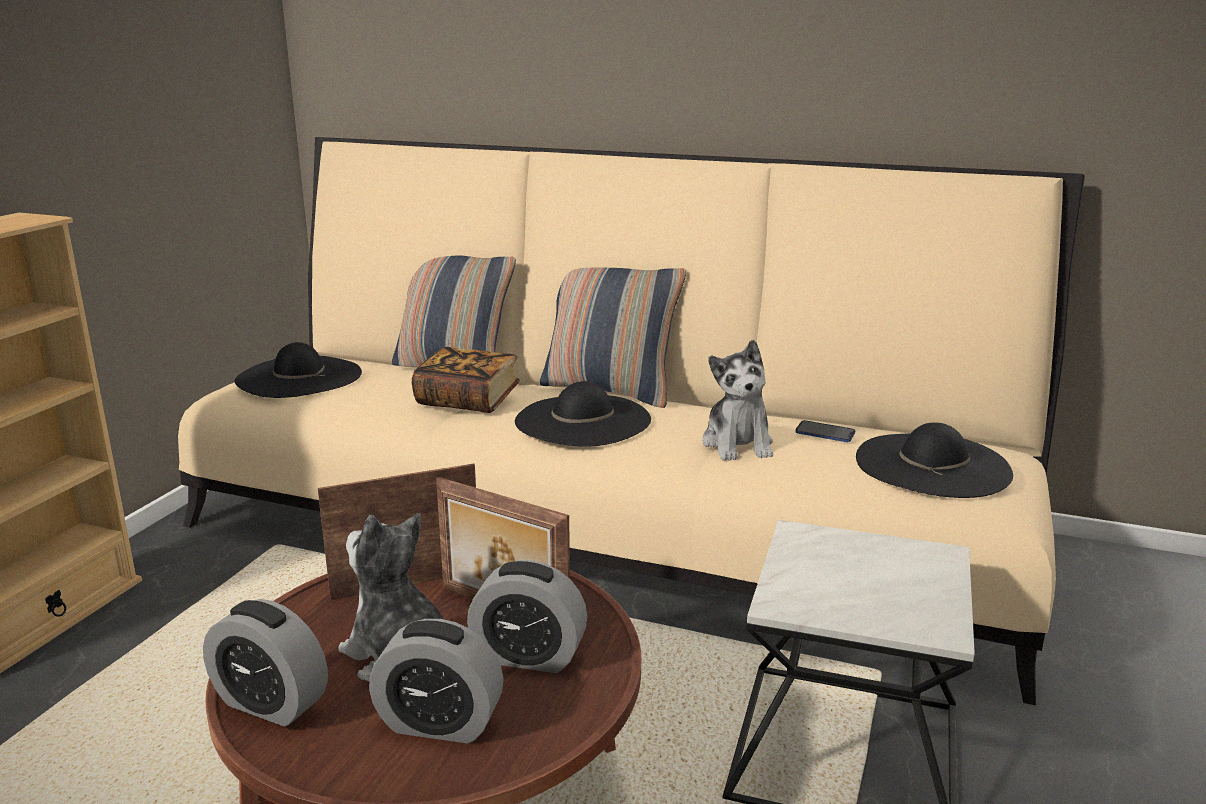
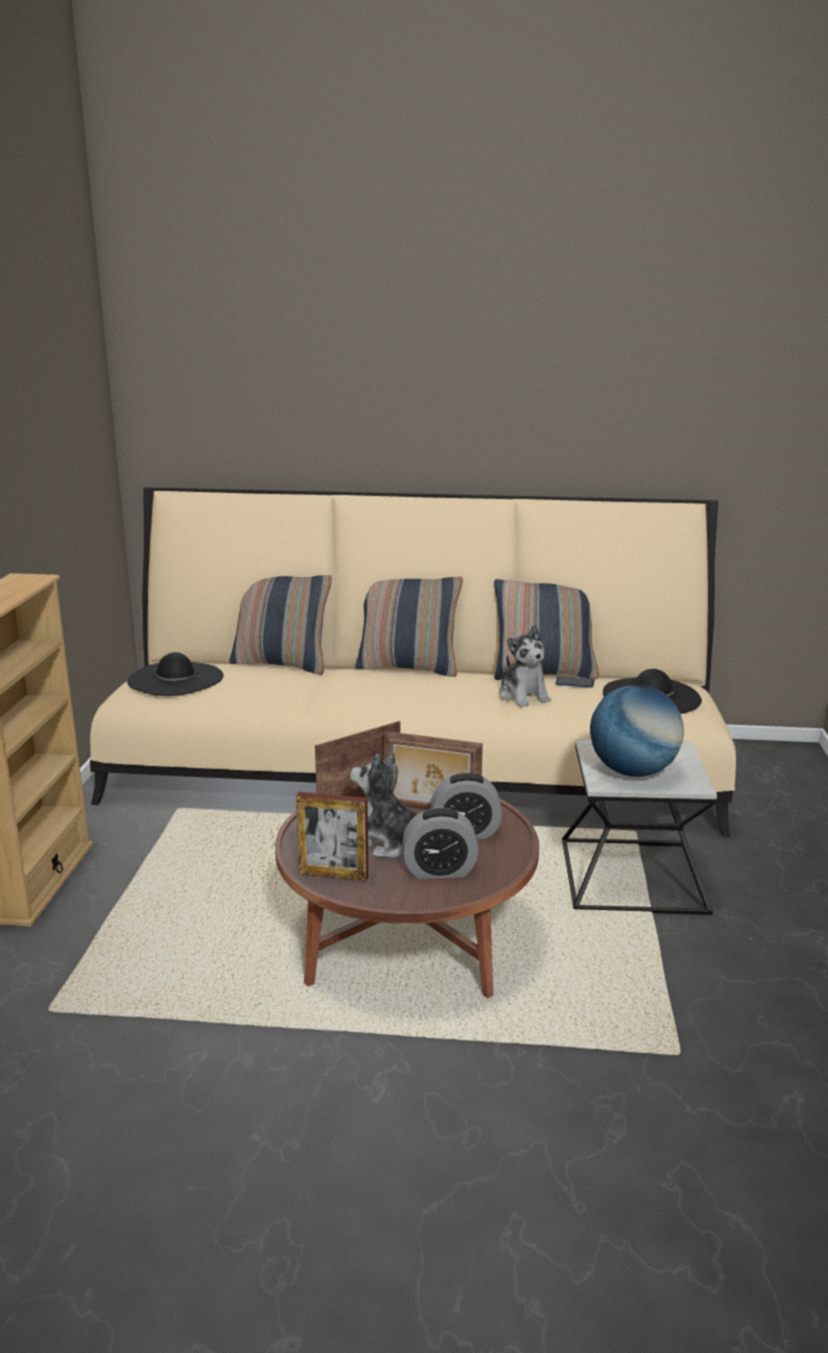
camera: 15 degrees left, 0 degrees up
(271, 703) = (333, 874): alarm clock -> picture frame
(468, 400) = (319, 684): book -> none
(583, 420) = (412, 690): black hat -> none
(793, 416) = (544, 674): none -> pillow
(842, 589) = (632, 771): none -> globe

